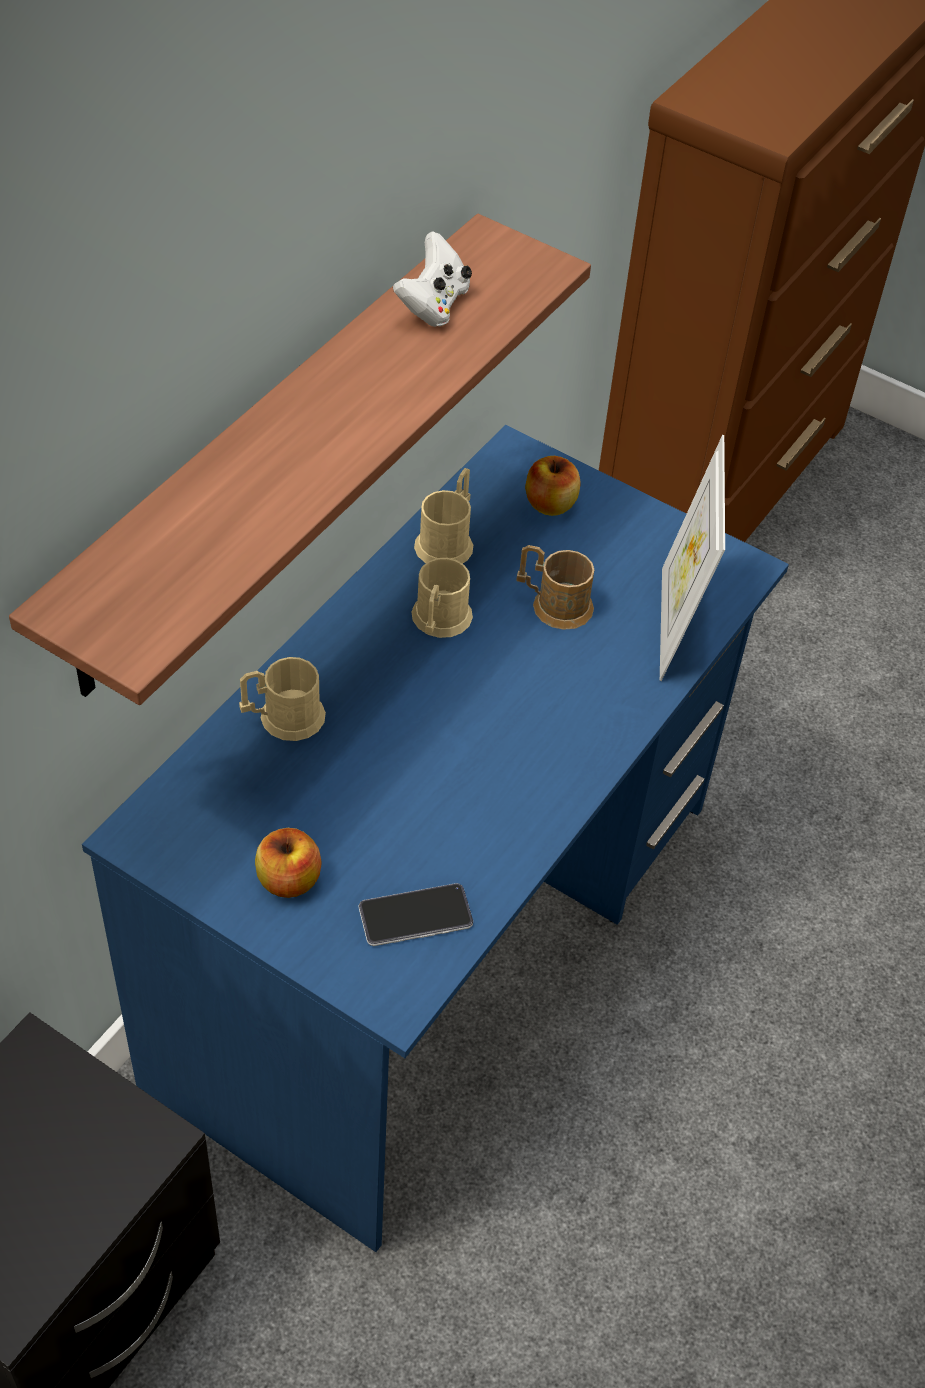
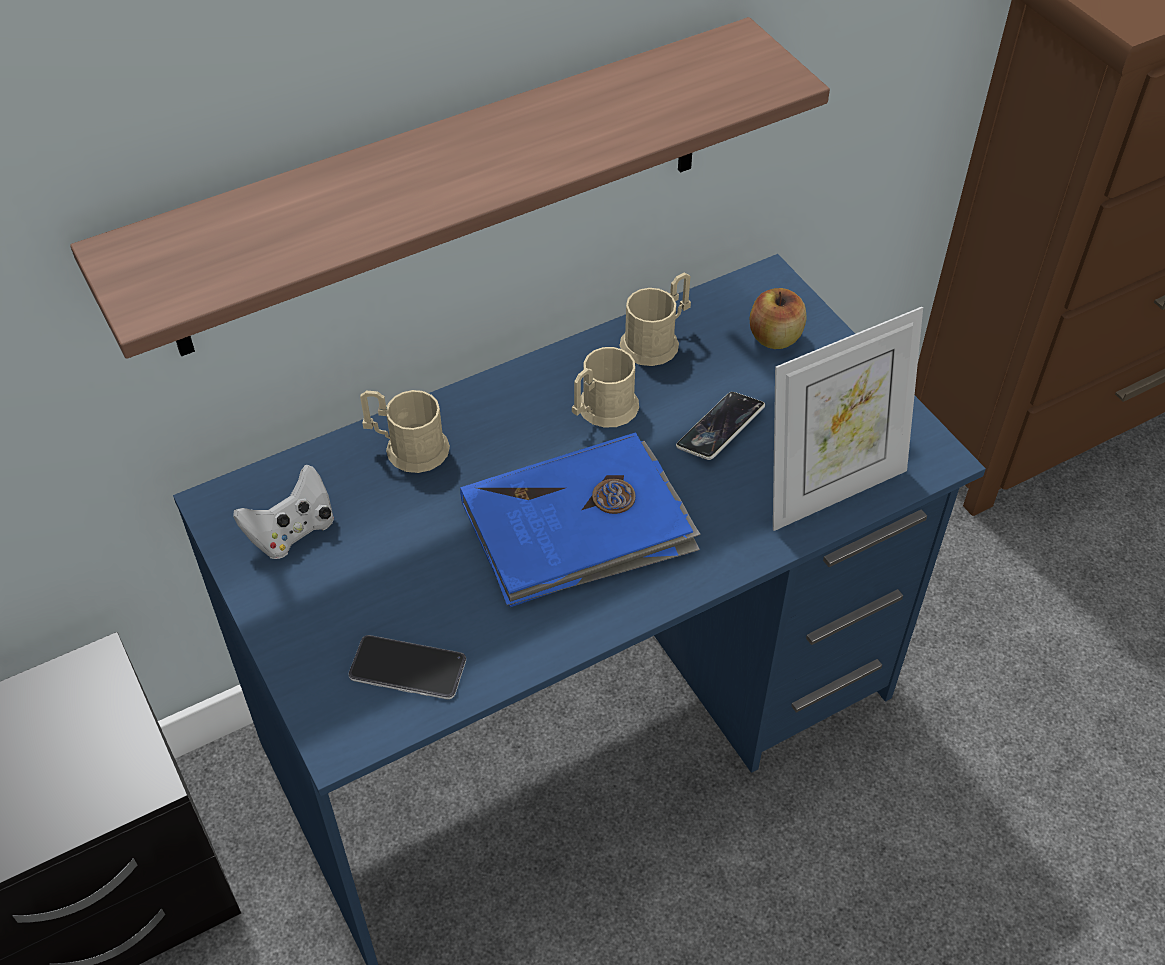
camera: 30 degrees right, 0 degrees up
(289, 880) = (319, 592): apple -> none
(433, 305) = (644, 86): white game controller -> white game controller (292, 531)
(485, 734) = (579, 526): none -> blue book
(553, 604) = (720, 430): brown mug -> phone
(677, 624) = (831, 488): picture frame -> picture frame turned 150 degrees counterclockwise

